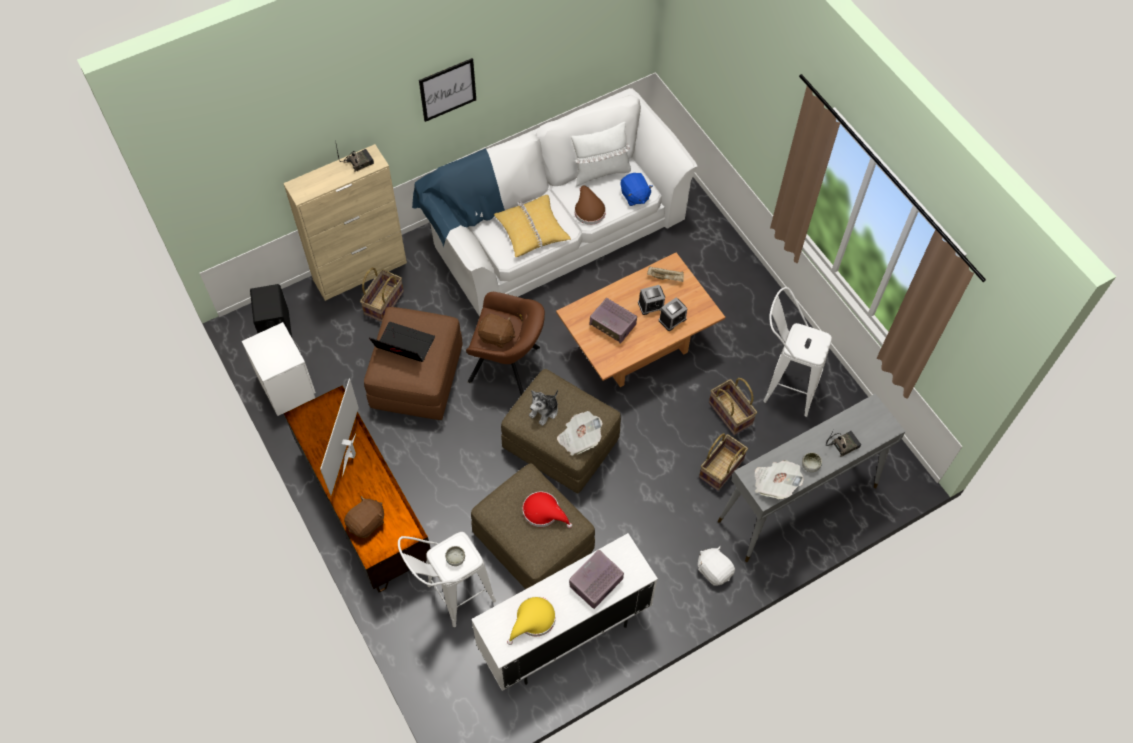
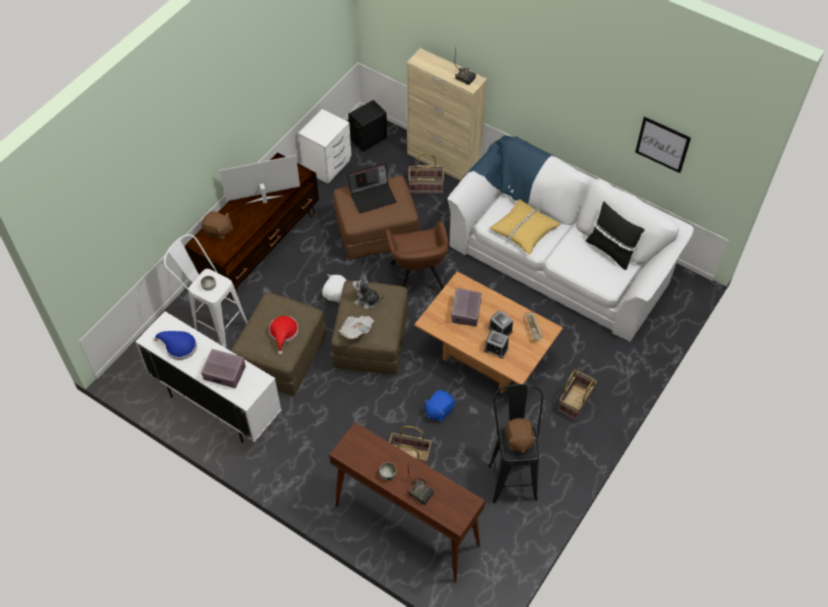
camera: 65 degrees right, 5 degrees down
(403, 346) = (373, 196): laptop -> laptop turned 75 degrees clockwise
(447, 89) = (552, 88): picture -> picture (662, 144)
(496, 337) = (412, 245): brown plush toy -> brown plush toy (518, 440)
(533, 620) = (178, 347): yellow hat -> blue hat
(588, 210) = (567, 257): brown hat -> none
(600, 172) = (610, 251): white pillow -> black pillow
(634, 196) = (602, 282): blue plush toy -> blue plush toy (439, 410)
(714, 570) = (317, 485): white plush toy -> white plush toy (336, 294)
(731, 413) = (463, 445): basket -> basket (575, 402)
(775, 483) = (358, 454): newspaper -> none
(782, 386) = (511, 474): white stool -> black stool
(797, 504) = (406, 525): grey console table -> brown console table

